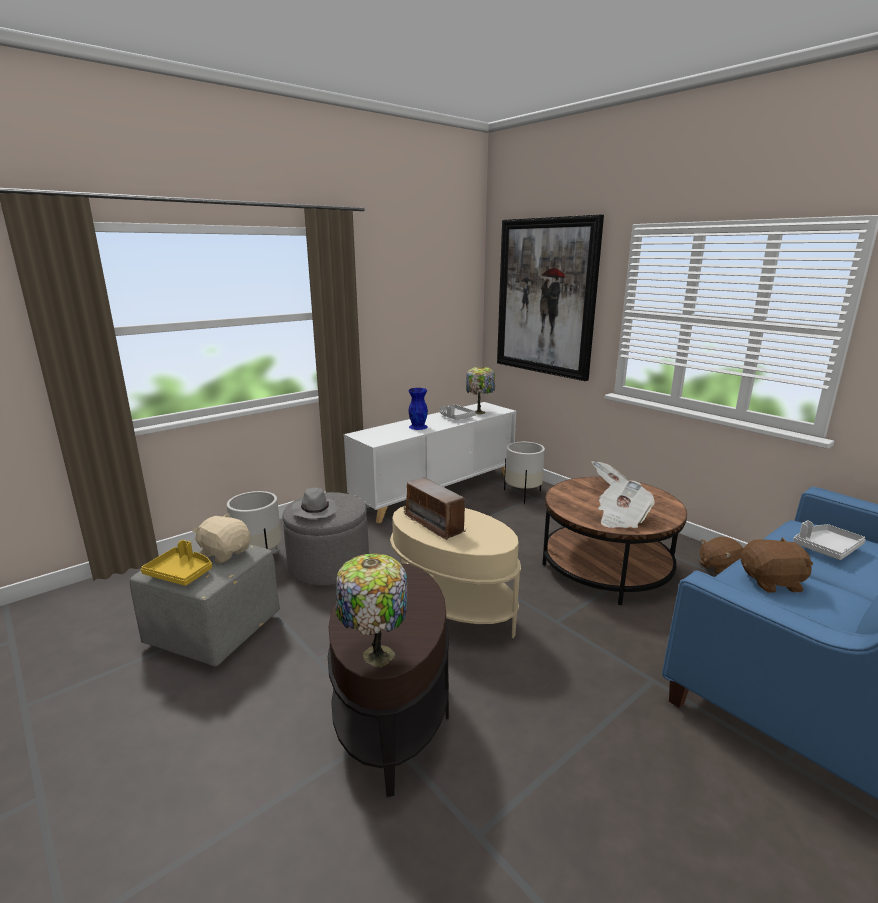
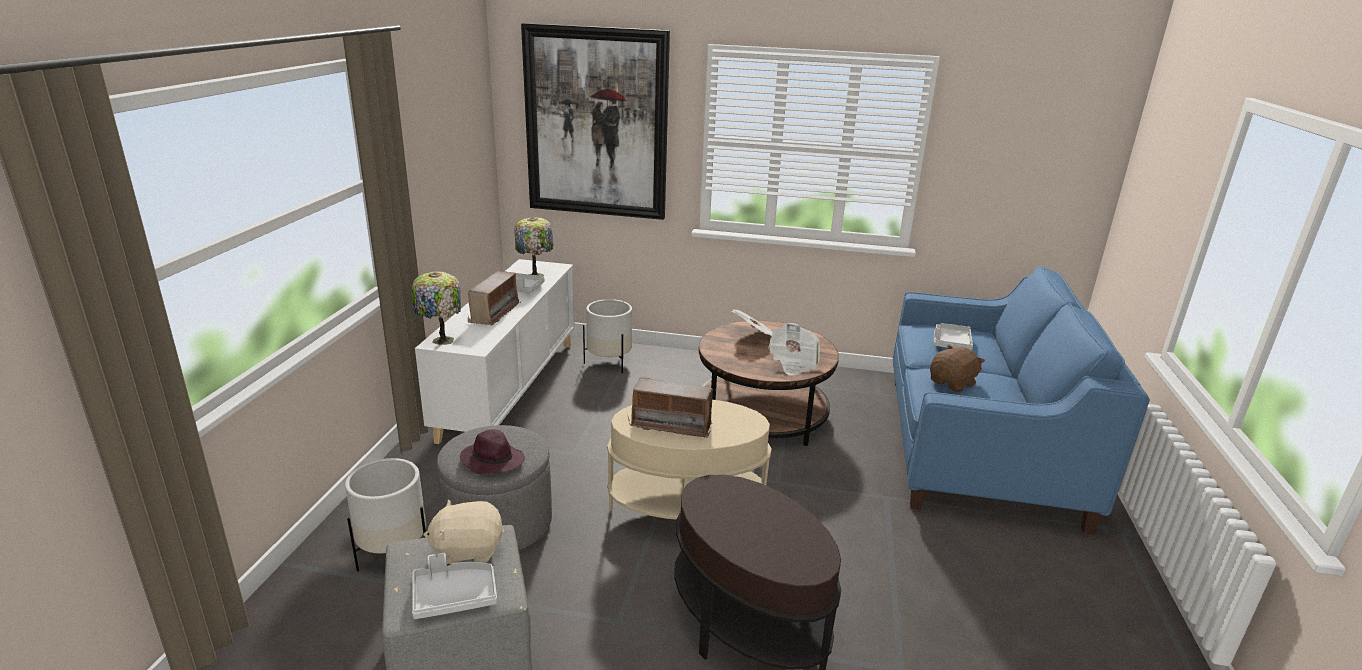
camera: 40 degrees left, 5 degrees up
(181, 573) = (454, 597): yellow tray -> grey tray
(314, 511) = (492, 460): grey hat -> purple hat
(375, 655) = (802, 564): table lamp -> table lamp (441, 341)
(418, 427) = (495, 313): blue vase -> radio
(718, 567) = (838, 382): brown plush toy -> none

